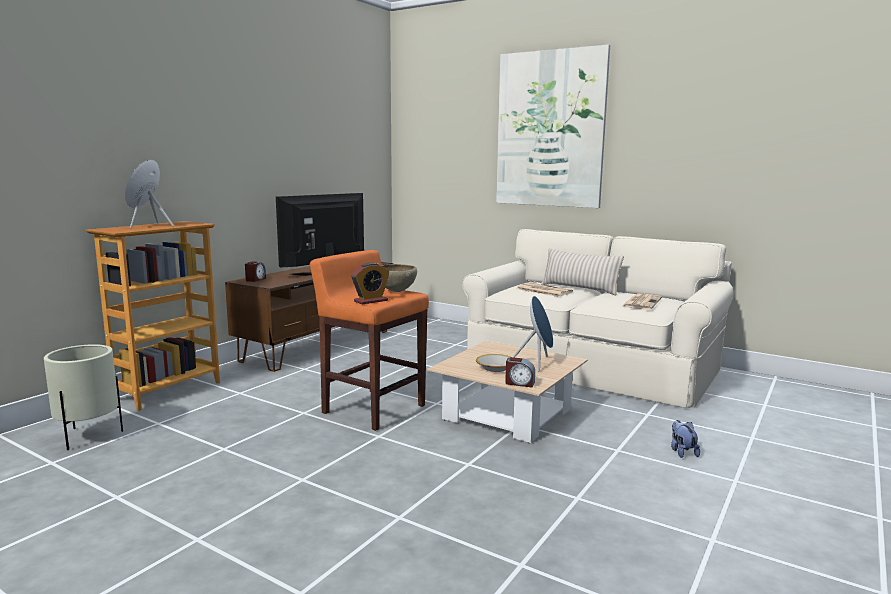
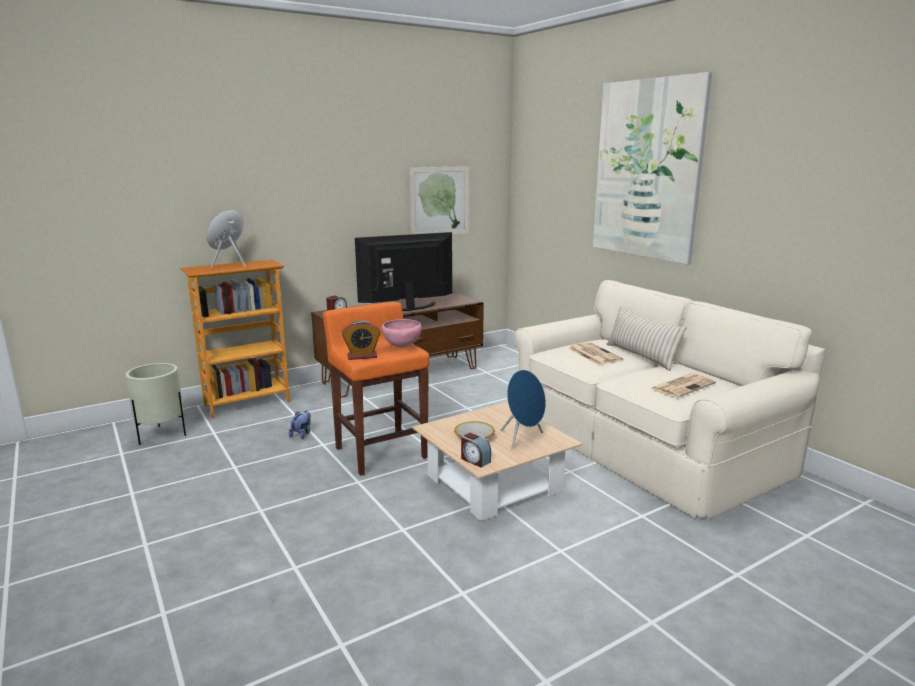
camera: 25 degrees right, 5 degrees up
(337, 165) = (439, 201): none -> picture
(396, 291) = (402, 347): brown bowl -> pink bowl
(682, 452) = (630, 571): plush toy -> plush toy (302, 434)

